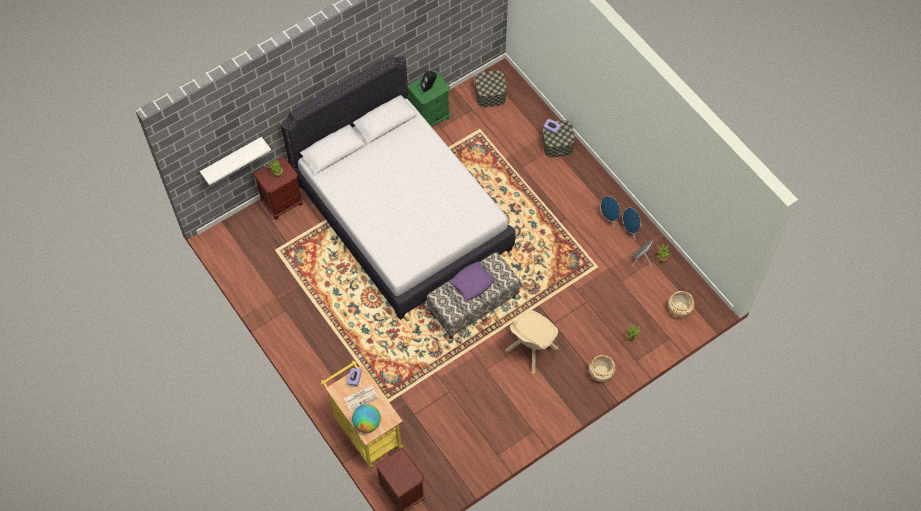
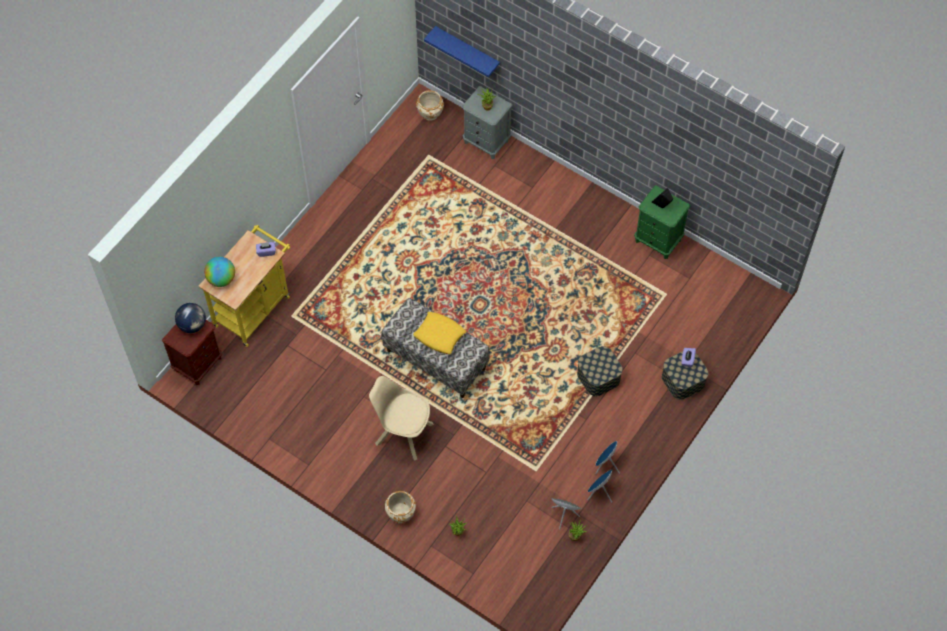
camera: 70 degrees right, 0 degrees up
(232, 159) = (467, 50): white shelf -> blue shelf
(283, 203) = (486, 141): brown nightstand -> grey nightstand
(361, 397) = (248, 264): newspaper -> none
(394, 466) = (192, 325): none -> globe
(402, 216) = (518, 256): white bed -> none
(472, 283) = (439, 335): purple pillow -> yellow pillow
(490, 94) = (719, 289): storage box -> storage box (598, 377)
(679, 310) = (514, 574): beige planter -> beige planter (430, 113)

